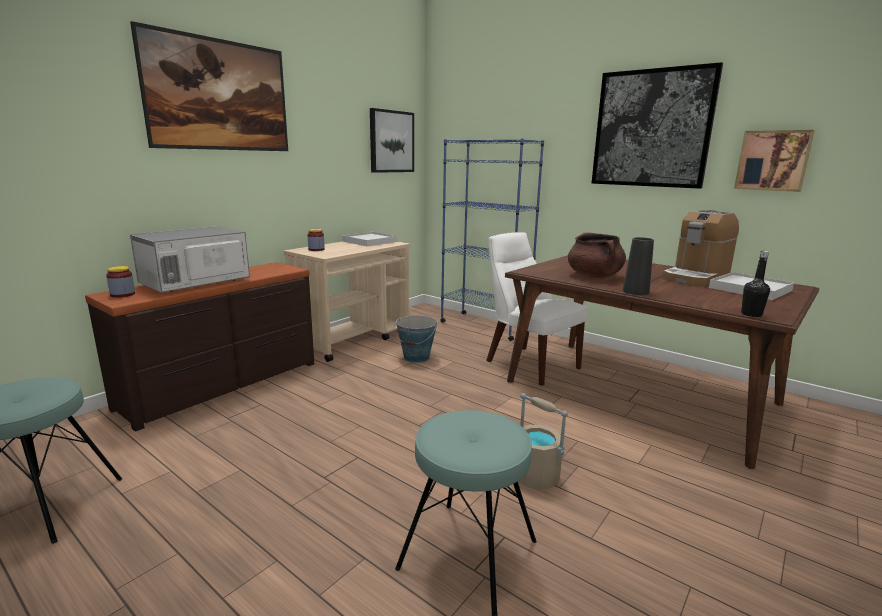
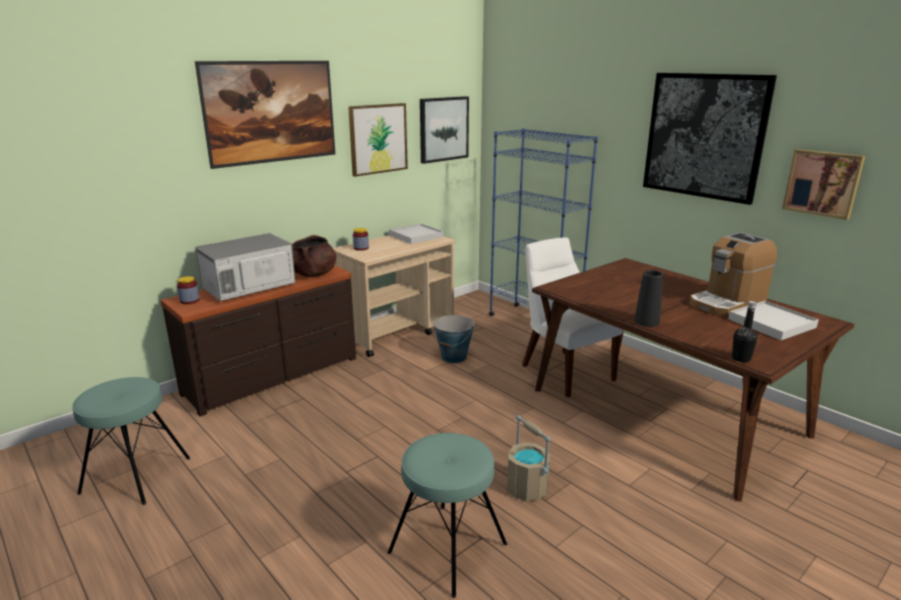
camera: 10 degrees right, 5 degrees up
(330, 142) = (378, 139): none -> picture
(594, 276) = (619, 297): brown cooking pot -> brown cooking pot (314, 274)

